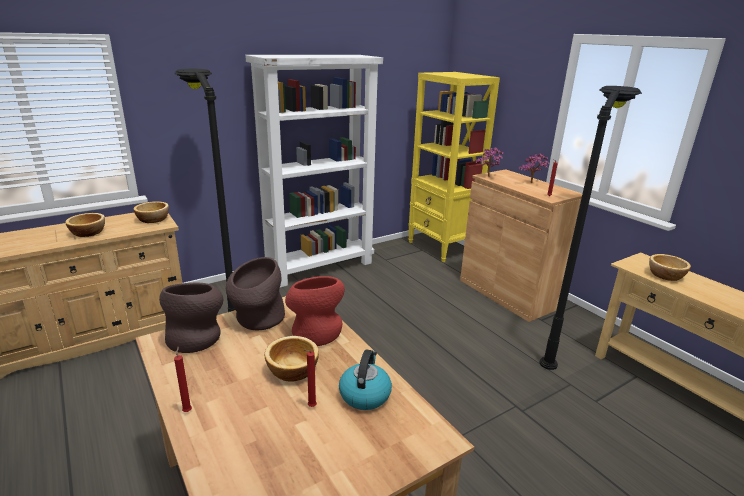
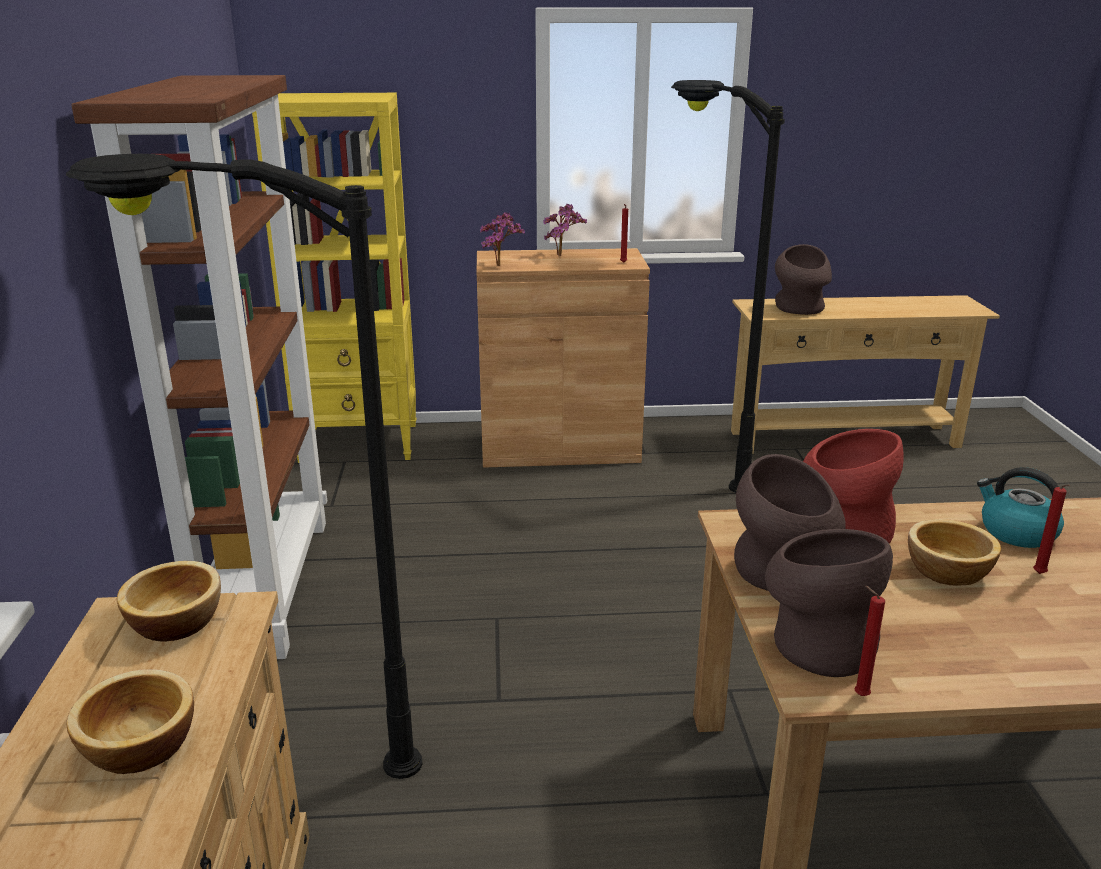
camera: 60 degrees left, 0 degrees up
(187, 410) = (1039, 677): red candle -> red candle (858, 695)
(320, 267) = (265, 584): white bookcase -> brown bookcase
(666, 275) = (799, 310): bowl -> brown vase

